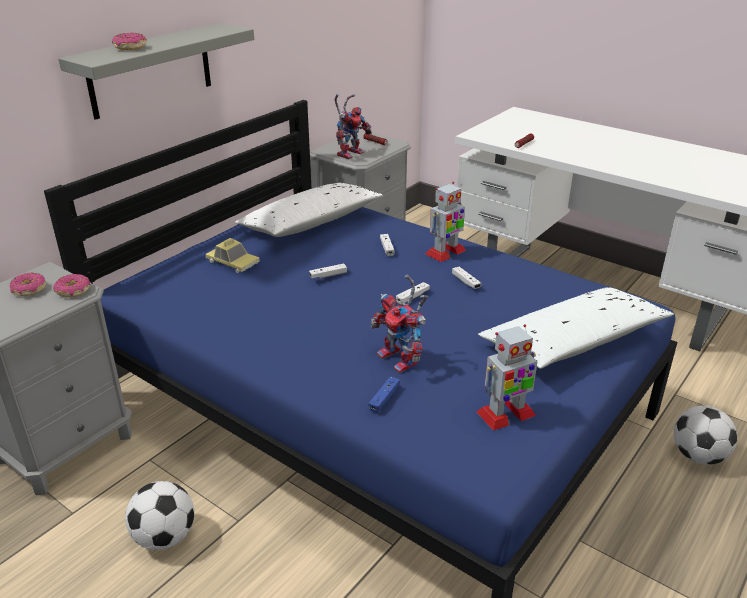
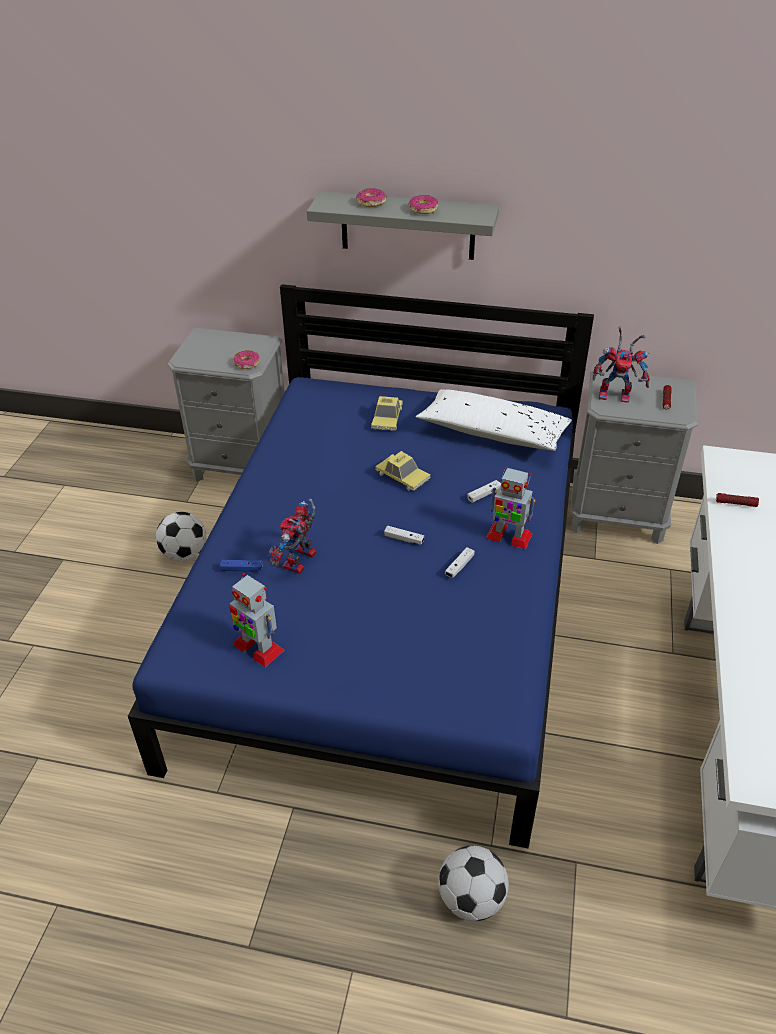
camera: 65 degrees right, 10 degrees up
(29, 290) = (237, 347): donut -> donut (423, 210)
(328, 275) = (402, 476): white game controller -> toy car
(573, 342) = (399, 670): white pillow -> none

